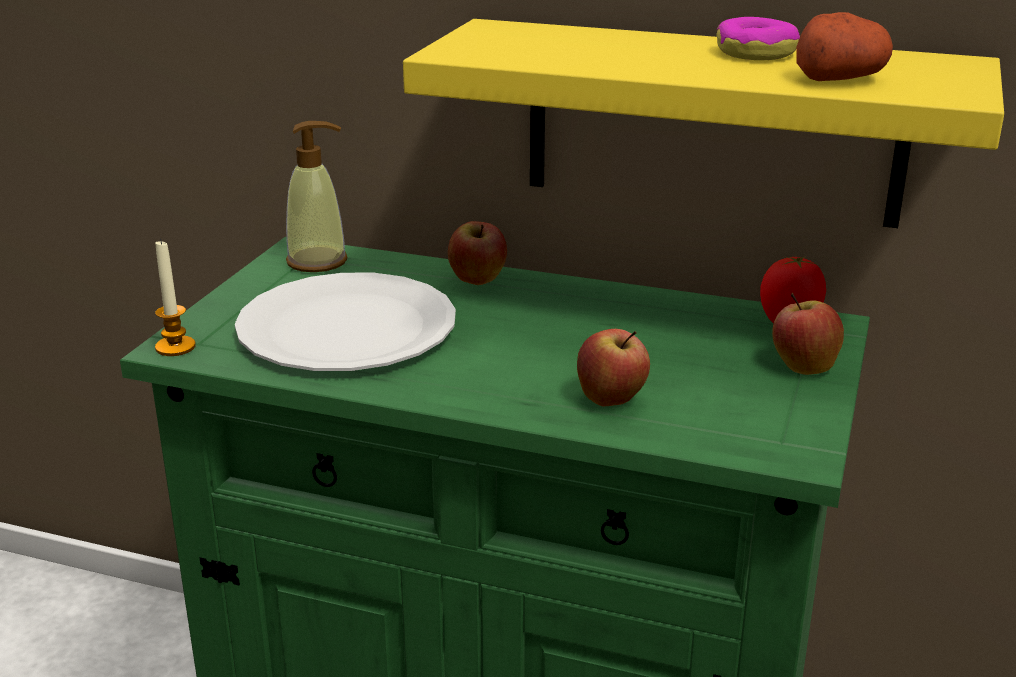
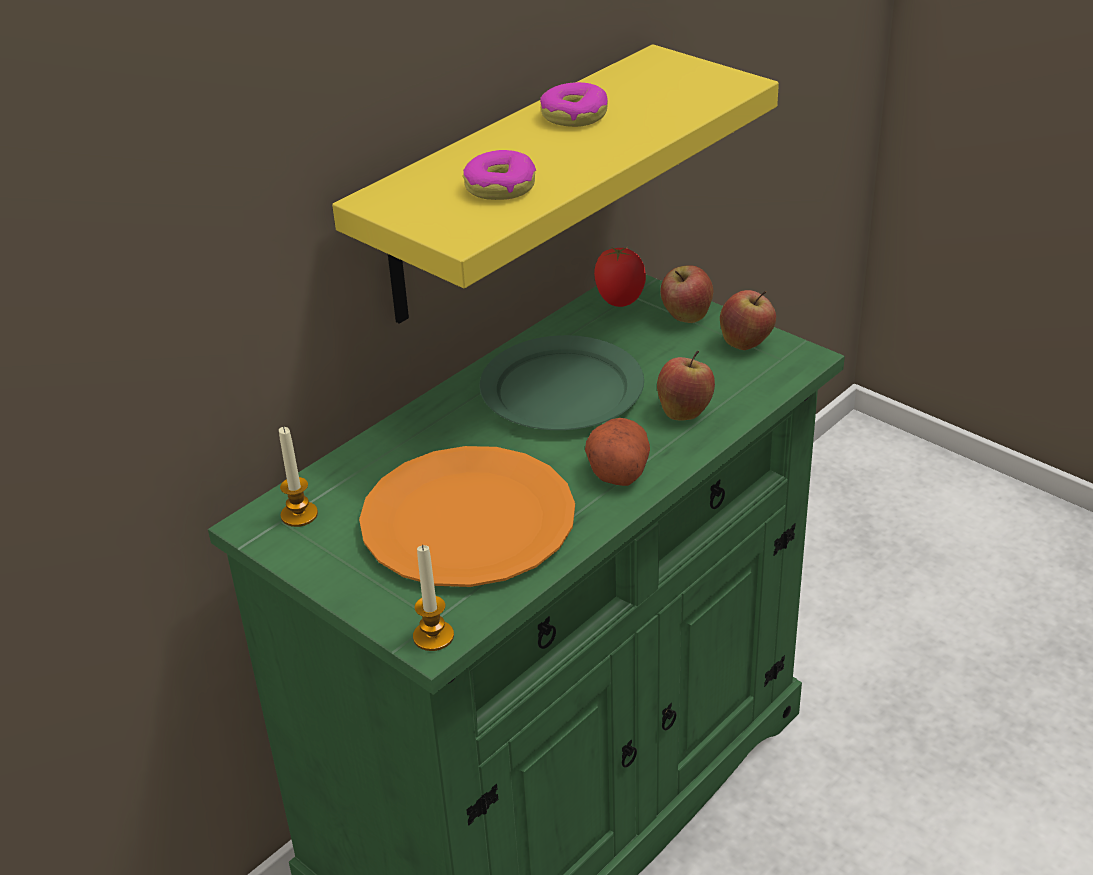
camera: 65 degrees left, 10 degrees up
(317, 261) = (299, 515): soap dispenser -> candle
(347, 328) = (469, 520): white plate -> orange plate
(477, 281) = (426, 427): apple -> apple (746, 343)
(560, 51) = (500, 186): none -> donut
(590, 327) = (560, 390): none -> green plate
(840, 78) = (668, 106): potato -> potato (617, 468)

